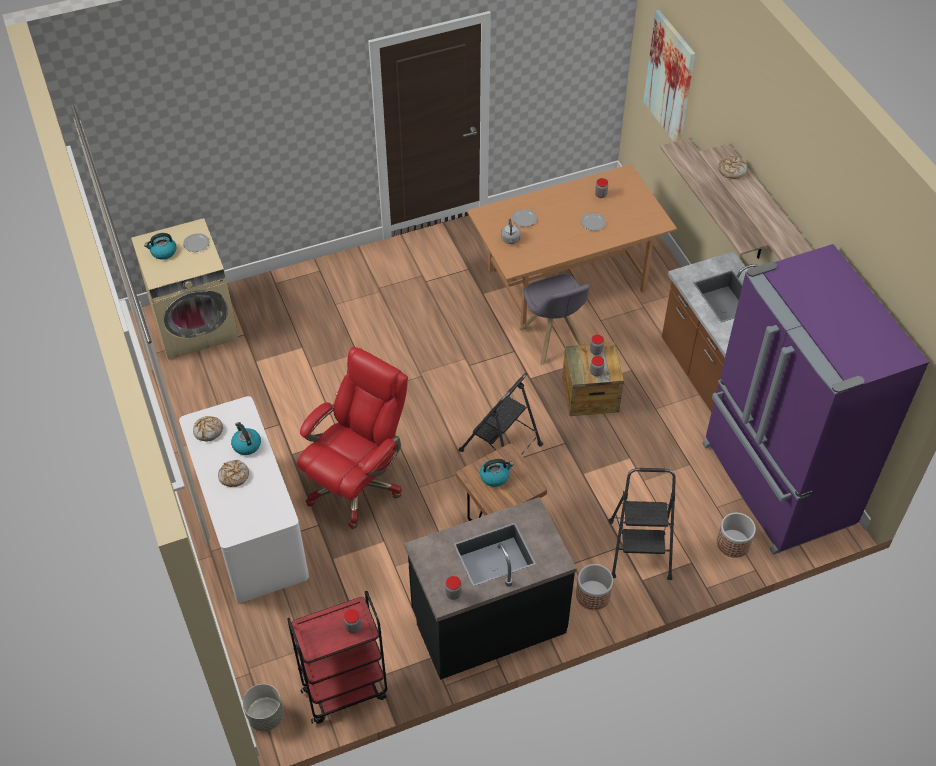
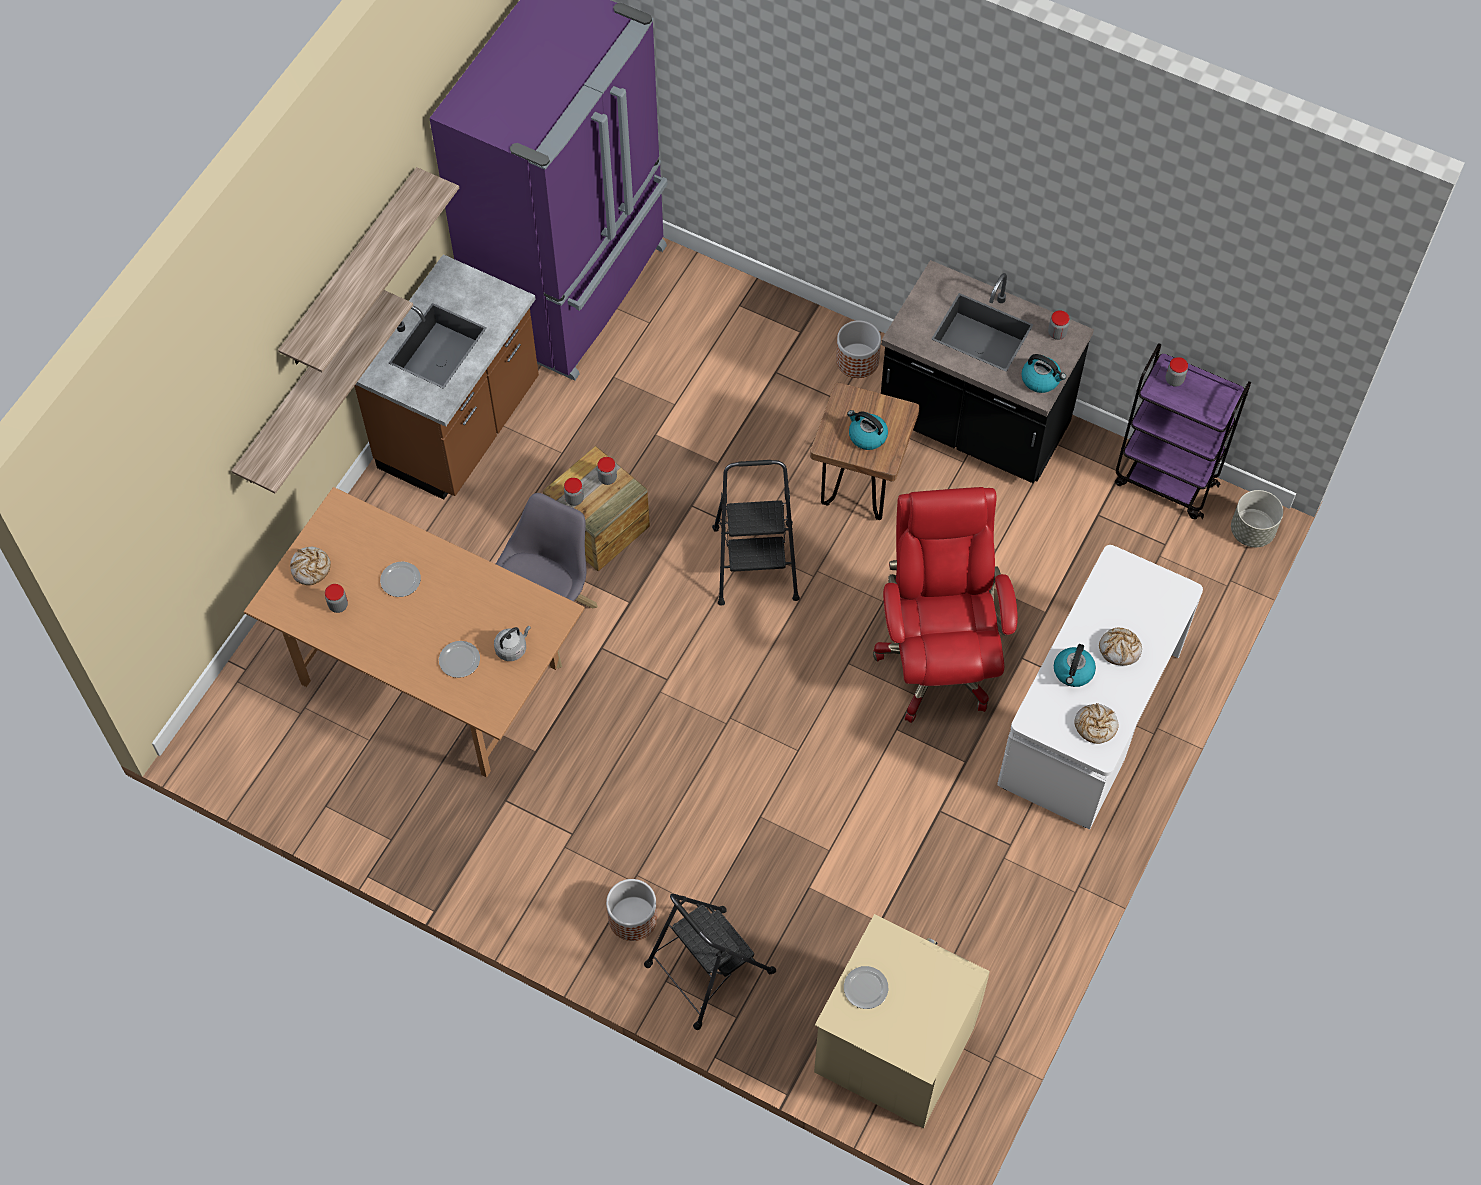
camera: 130 degrees left, 10 degrees up
(163, 252) = (917, 1015): kettle -> kettle (1041, 379)
(345, 696) = (1166, 484): red cart -> purple cart
(358, 486) = (938, 659): red office chair -> red office chair turned 90 degrees clockwise
(640, 546) = (762, 357): black step ladder -> black step ladder (706, 969)
(669, 78) = (171, 502): picture -> none
(731, 171) = (331, 318): bread -> bread (311, 569)
(733, 543) = (682, 285): planter -> planter (632, 918)

